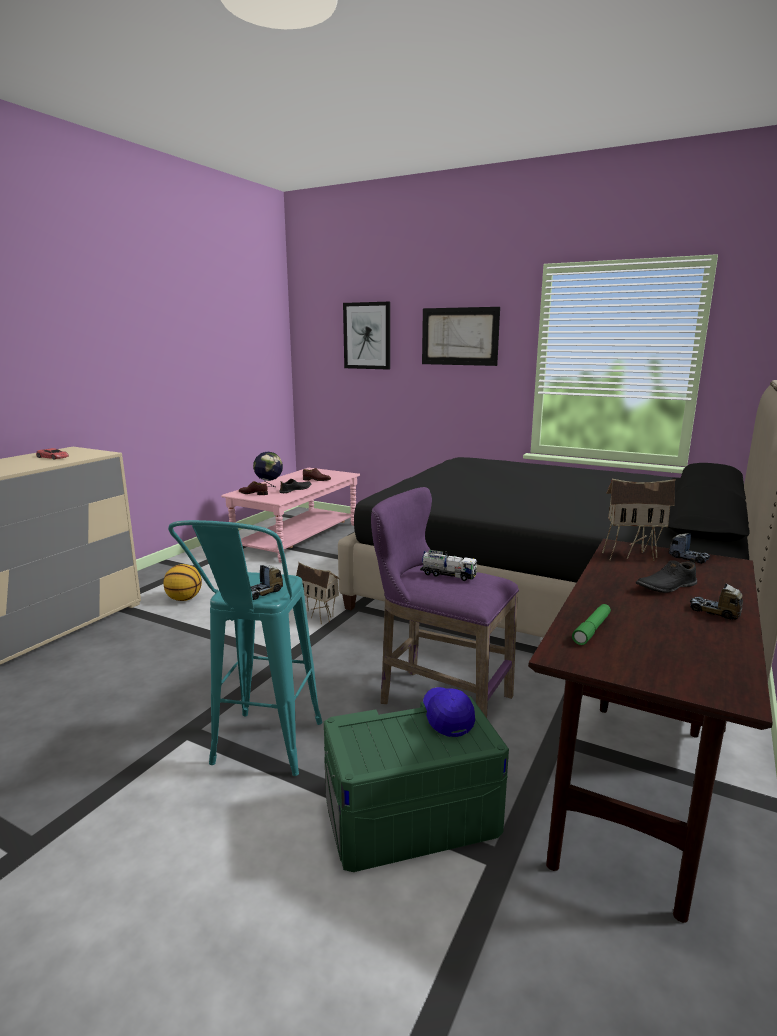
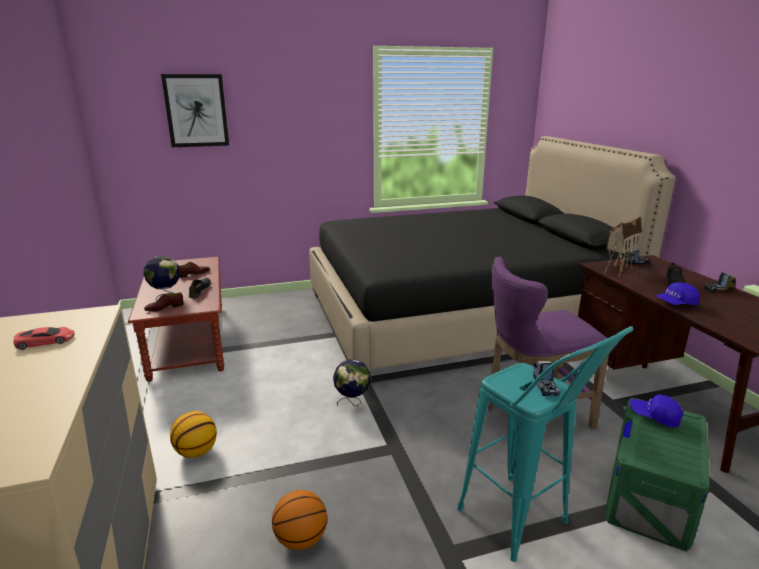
camera: 45 degrees left, 5 degrees up
(141, 669) = (300, 539): none -> basketball
(298, 537) = (189, 340): pink coffee table -> brown coffee table
(318, 617) = (352, 402): toy house -> globe
(448, 575) = (549, 320): toy truck -> none
(459, 336) = (302, 109): picture -> none
(591, 598) = (675, 303): none -> blue cap
(592, 629) = (722, 321): green flashlight -> none

